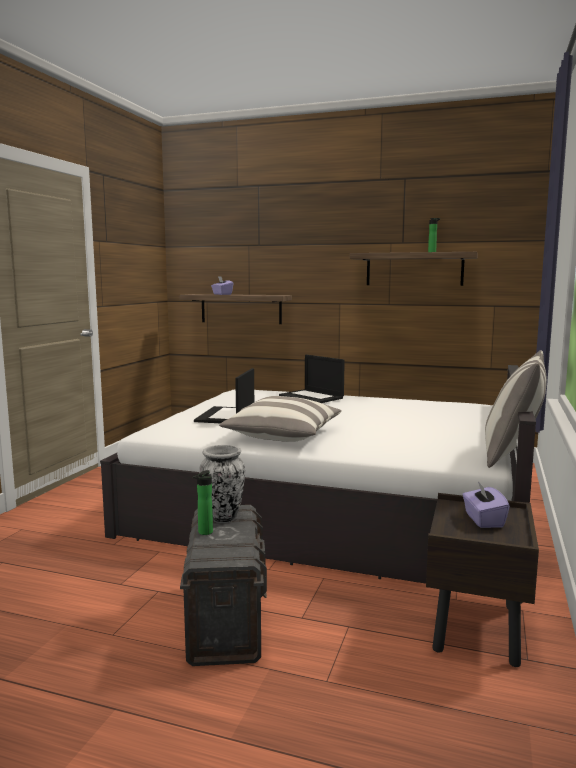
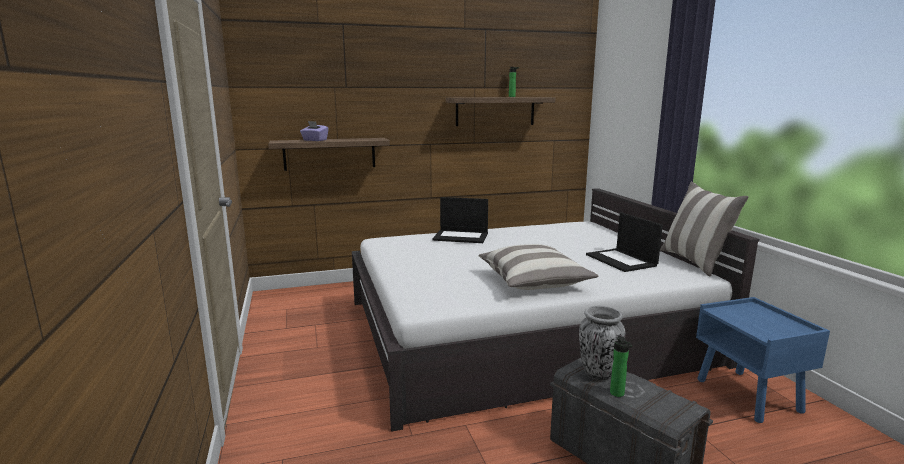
camera: 35 degrees left, 5 degrees up
(226, 416) = (440, 272): laptop -> laptop (622, 260)
(477, 629) = (749, 396): brown nightstand -> blue nightstand
(483, 520) = (757, 318): purple tissue box -> none

